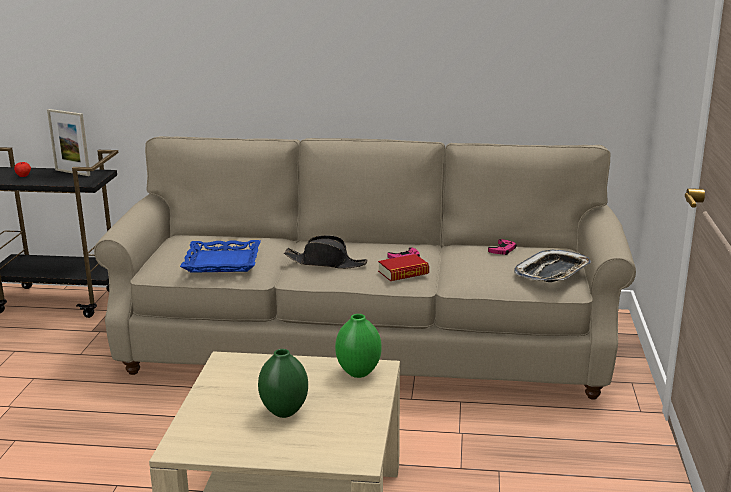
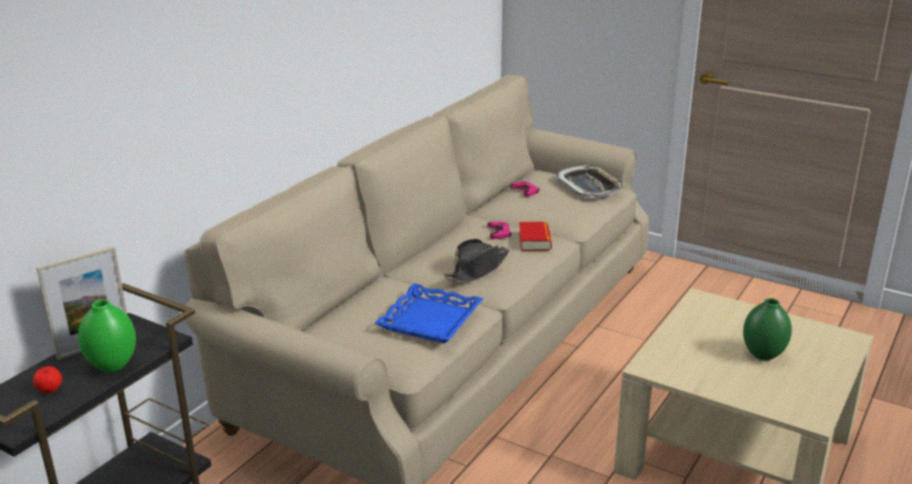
camera: 65 degrees left, 5 degrees up
(359, 373) = (706, 308): green vase -> green vase (113, 365)

